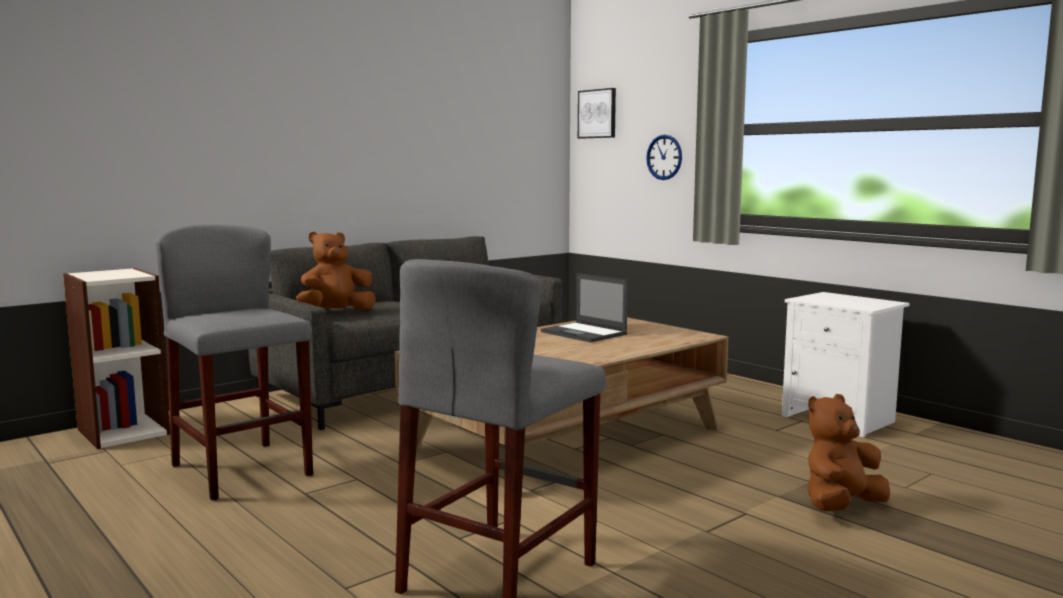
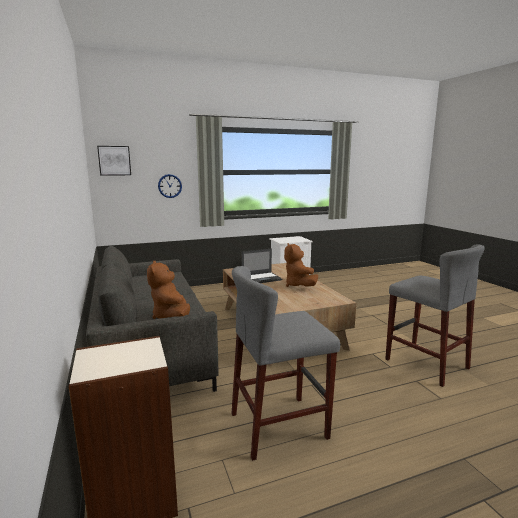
camera: 70 degrees left, 5 degrees up
(841, 506) = (369, 302): brown plush toy -> brown plush toy (298, 285)

